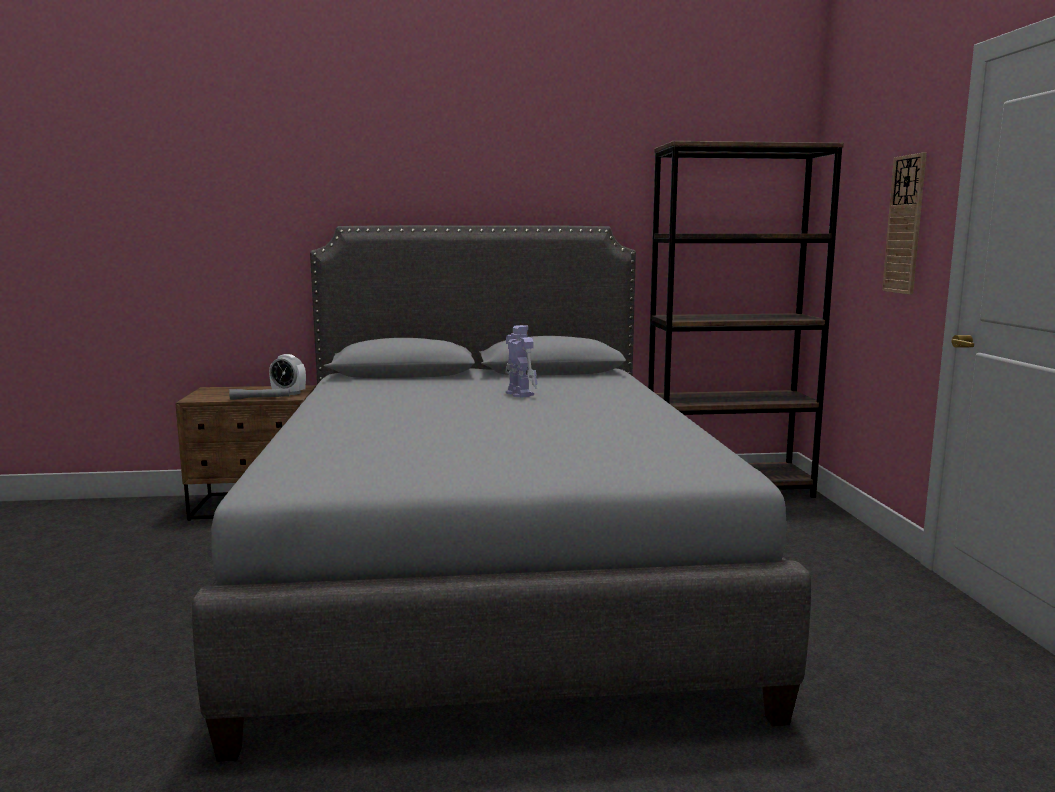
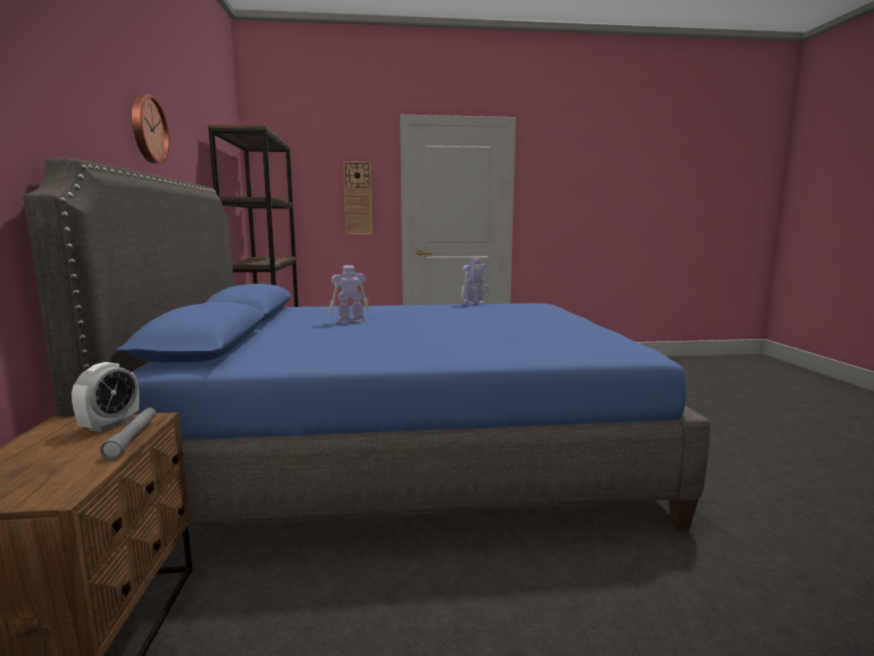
camera: 90 degrees left, 0 degrees up
(488, 573) = (401, 456): grey bed -> blue bed
(502, 180) = (147, 129): none -> wall clock
(698, 434) = (474, 303): none -> toy robot

